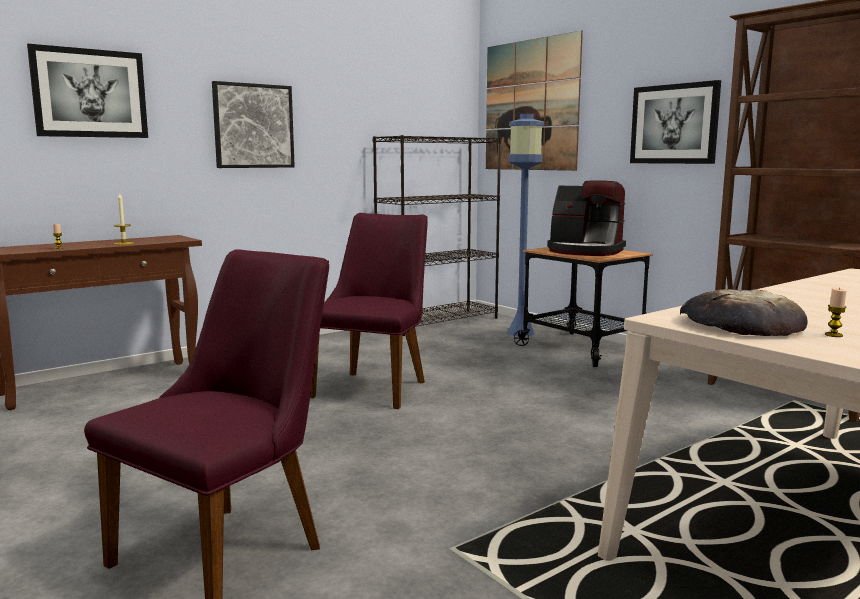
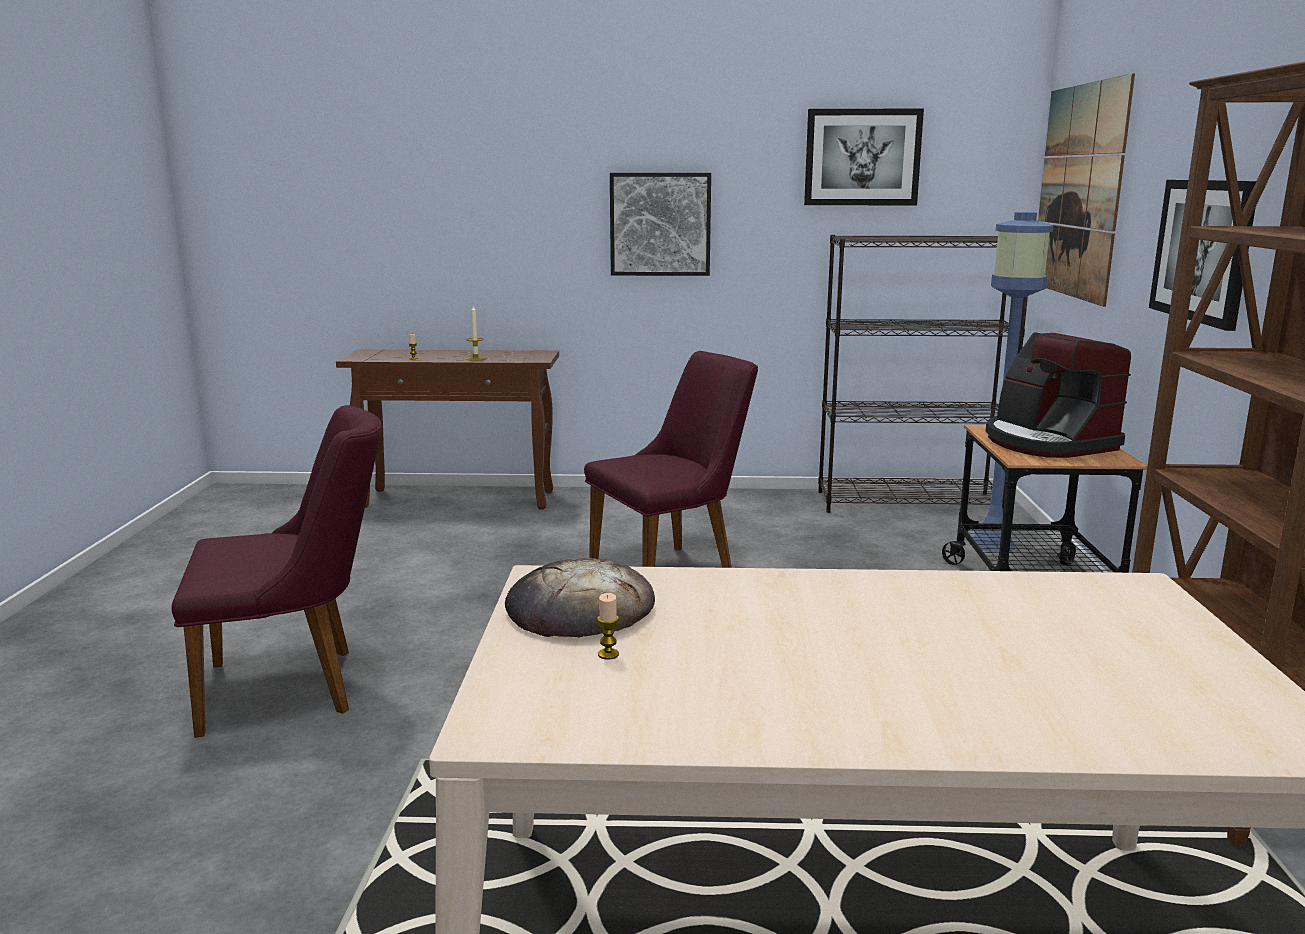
camera: 40 degrees right, 5 degrees up
(90, 93) = (476, 194): picture -> picture (862, 157)

